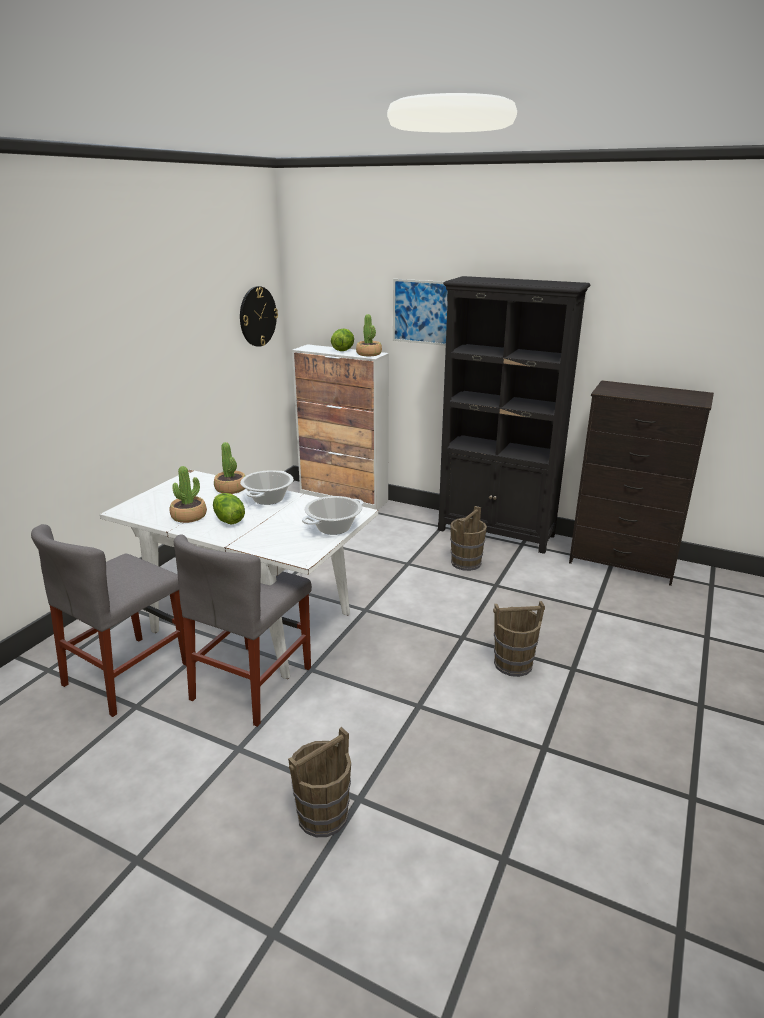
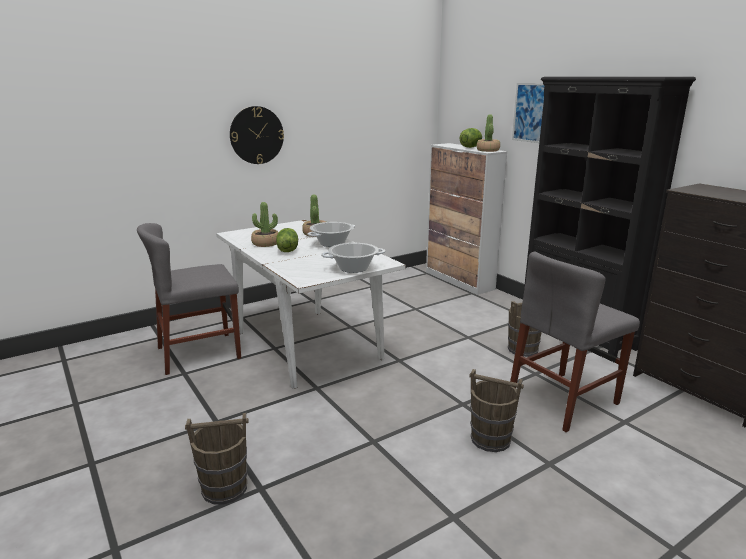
camera: 30 degrees right, 5 degrees down
(252, 683) = (268, 383): grey chair -> grey chair (563, 400)
(257, 316) = (407, 115): wall clock -> wall clock (256, 135)

